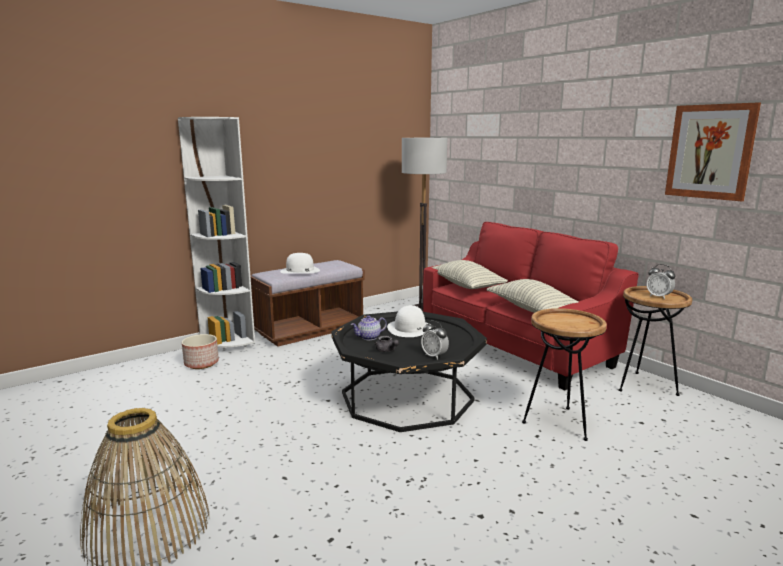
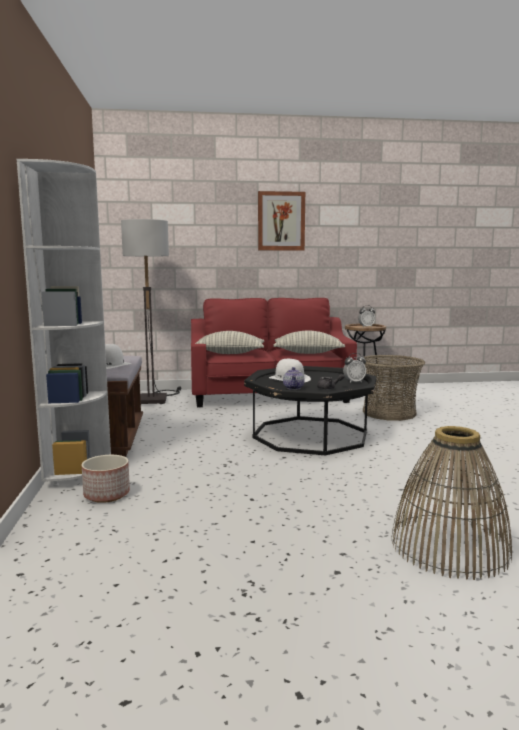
camera: 60 degrees left, 5 degrees down
(558, 423) = (389, 413): brown side table -> basket
(710, 152) = (370, 234): picture -> picture (281, 221)

